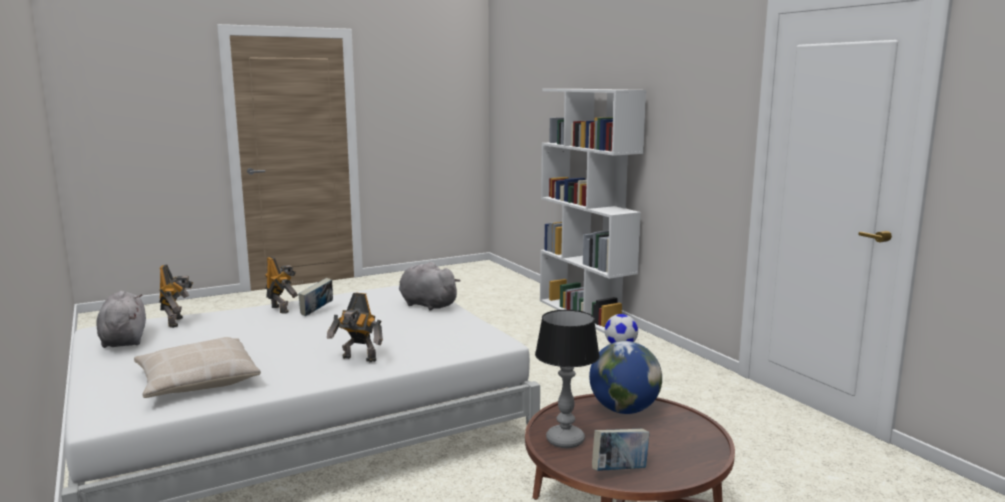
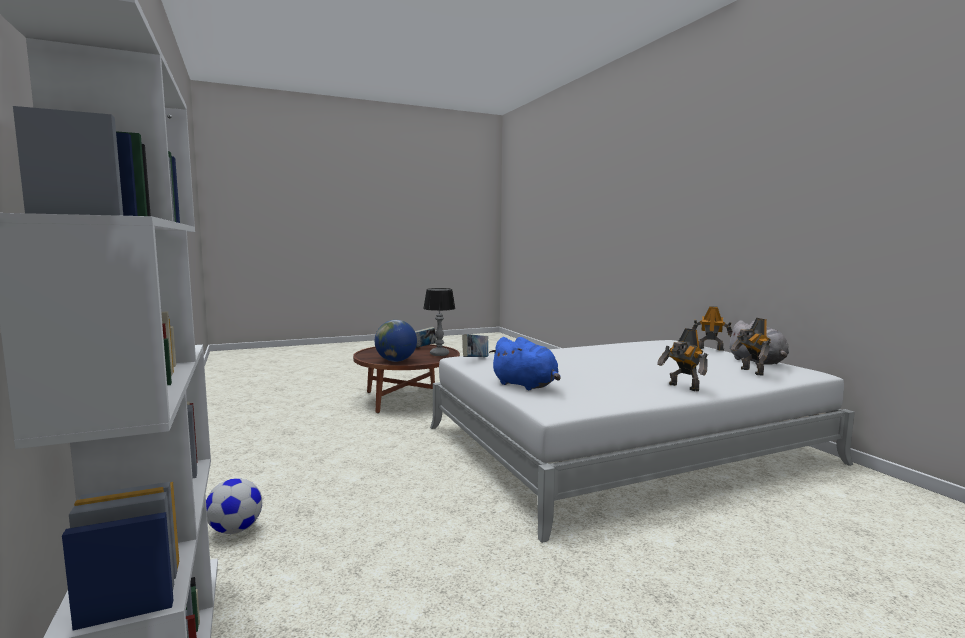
camera: 175 degrees left, 5 degrees down
(197, 380) = (651, 349): beige pillow -> none
(317, 312) = (638, 383): book -> book (475, 359)
(358, 359) = (560, 352): toy robot -> toy robot (710, 349)
(426, 305) = (526, 385): grey plush toy -> blue plush toy

